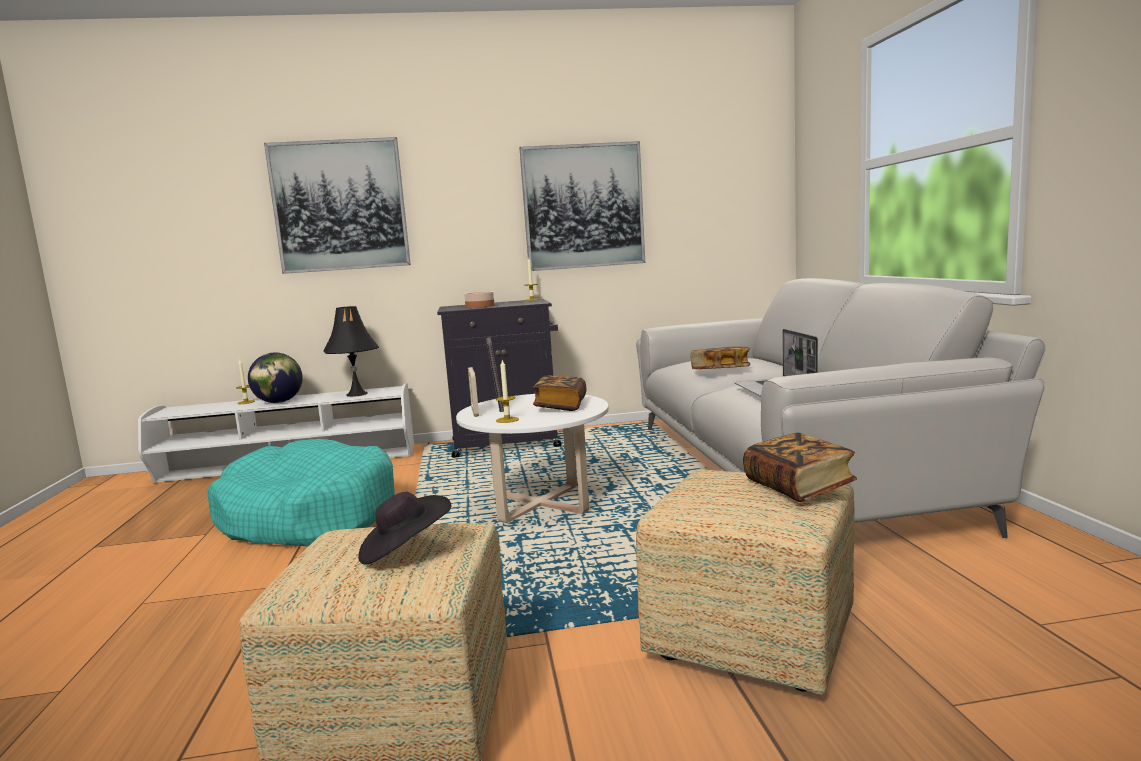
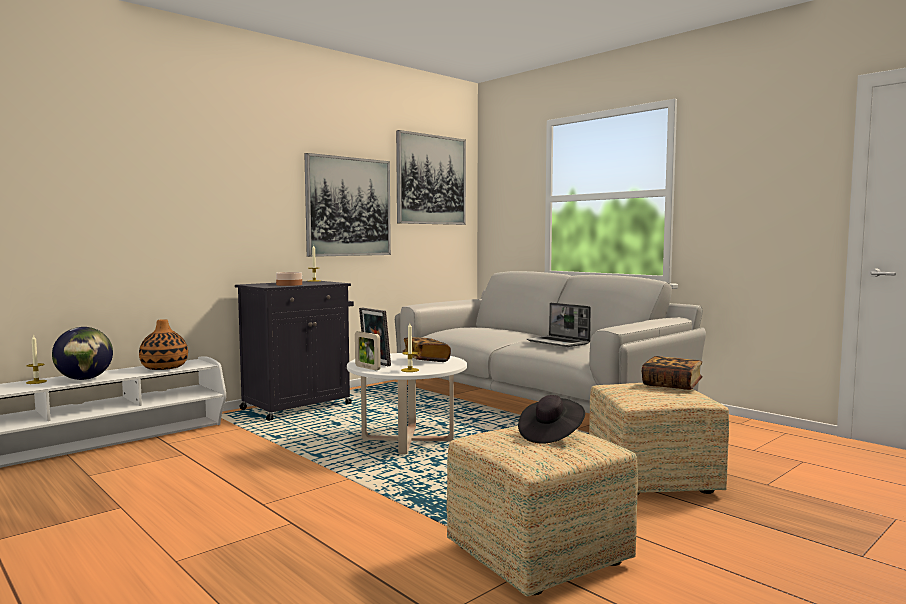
camera: 35 degrees left, 5 degrees down
(308, 516) = (211, 478): turquoise dog bed -> none
(340, 206) = (146, 184): picture -> picture (431, 180)
(357, 394) = (164, 367): black table lamp -> vase
(720, 371) = (491, 334): book -> none

